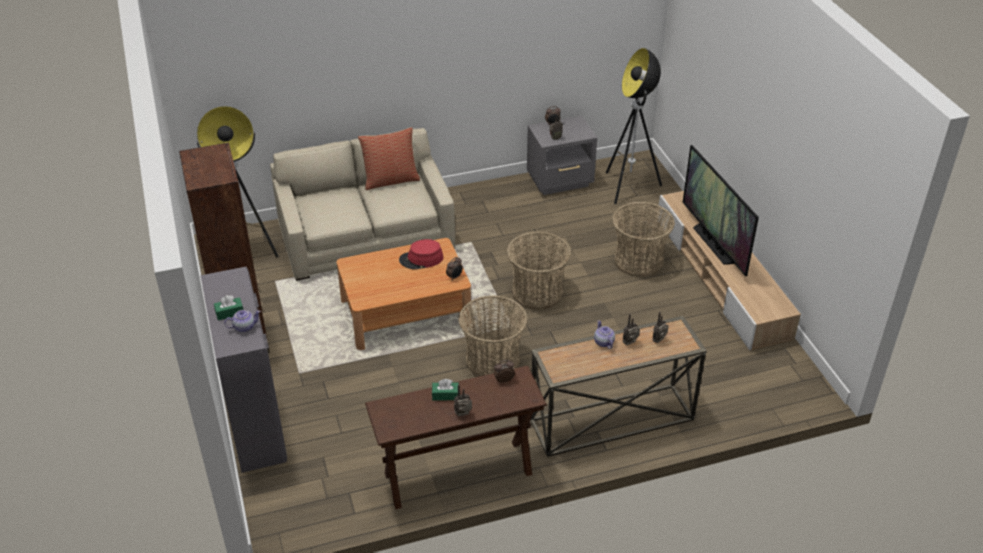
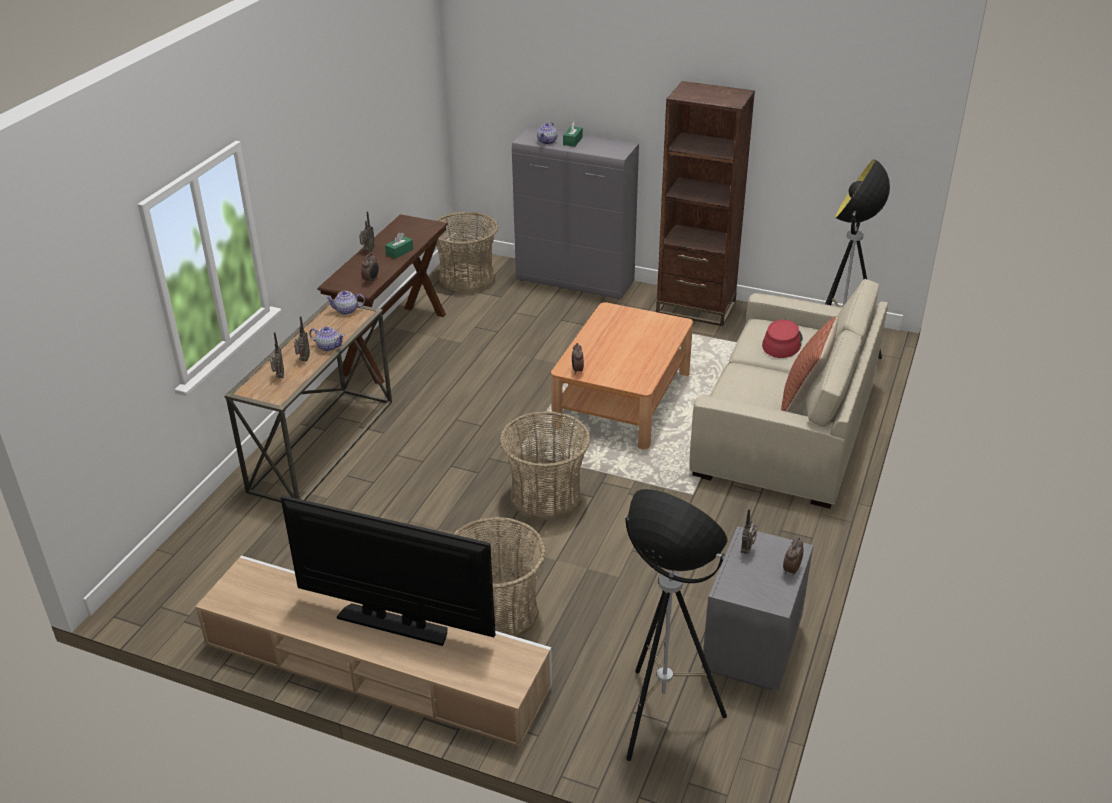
camera: 130 degrees right, 5 degrees down
(421, 259) = (631, 364): red hat -> red hat (782, 343)
(492, 359) = (489, 418): basket -> basket (467, 278)
(554, 365) = (347, 310): none -> teapot

